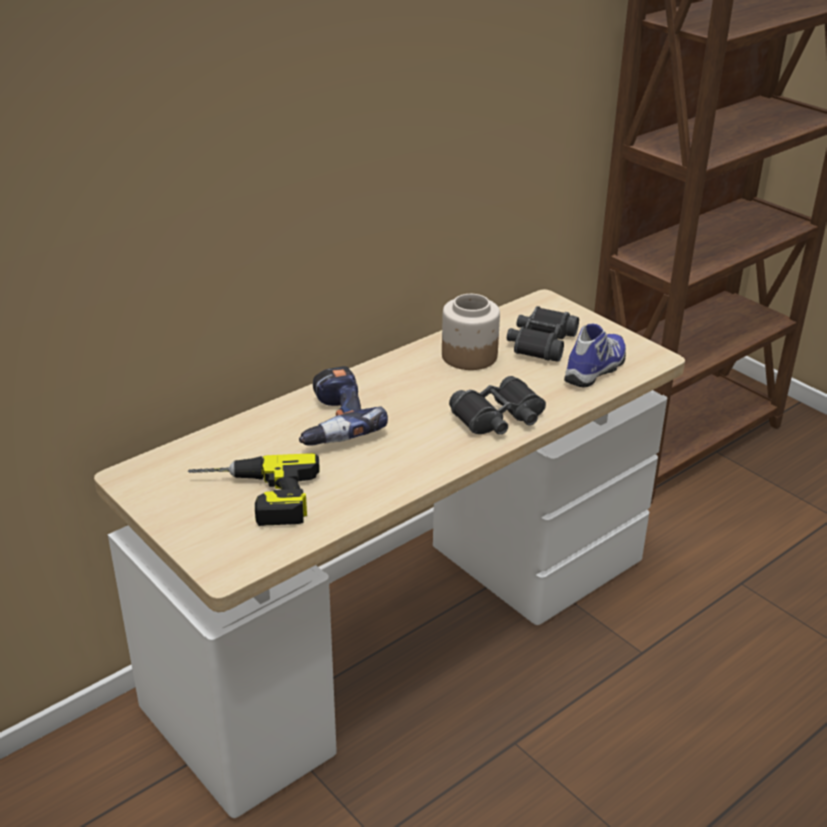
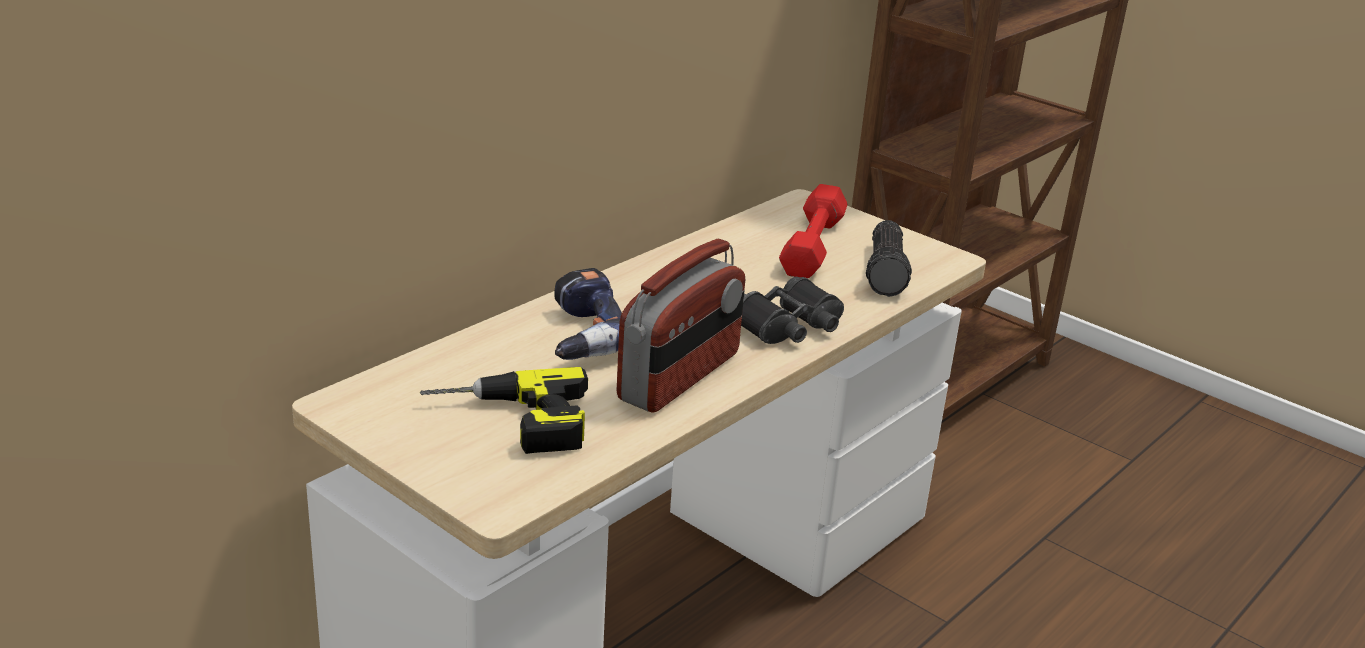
camera: 10 degrees left, 5 degrees down
(398, 462) = (680, 377): none -> radio
(468, 356) = (731, 261): jar -> none
(540, 343) = (813, 245): black binoculars -> red dumbbell
(596, 369) = (888, 272): shoe -> flashlight

